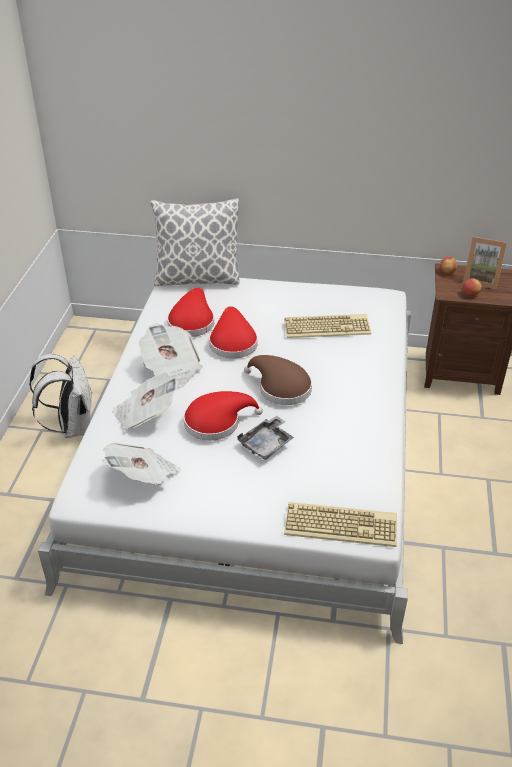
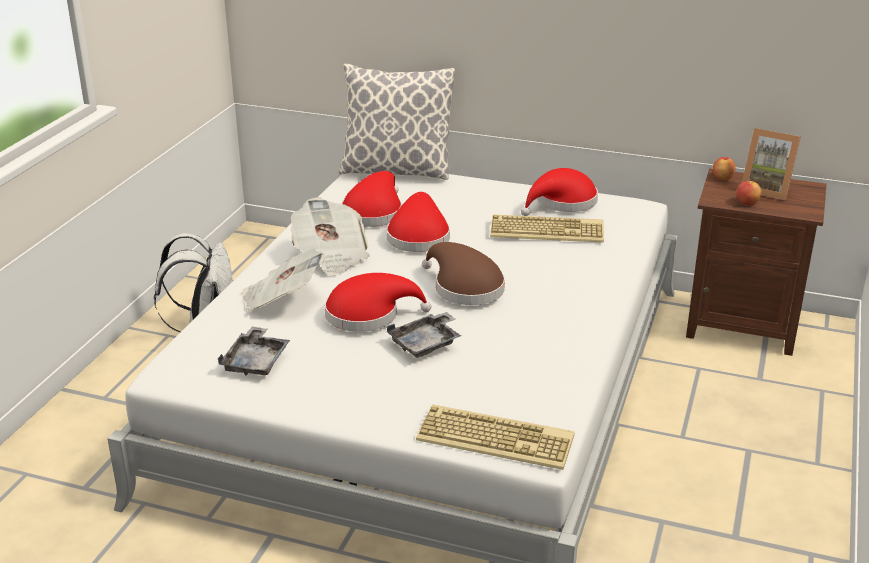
camera: 10 degrees right, 10 degrees down
(143, 476) = (256, 361): newspaper -> grey tray
(331, 299) = (562, 203): none -> red hat

